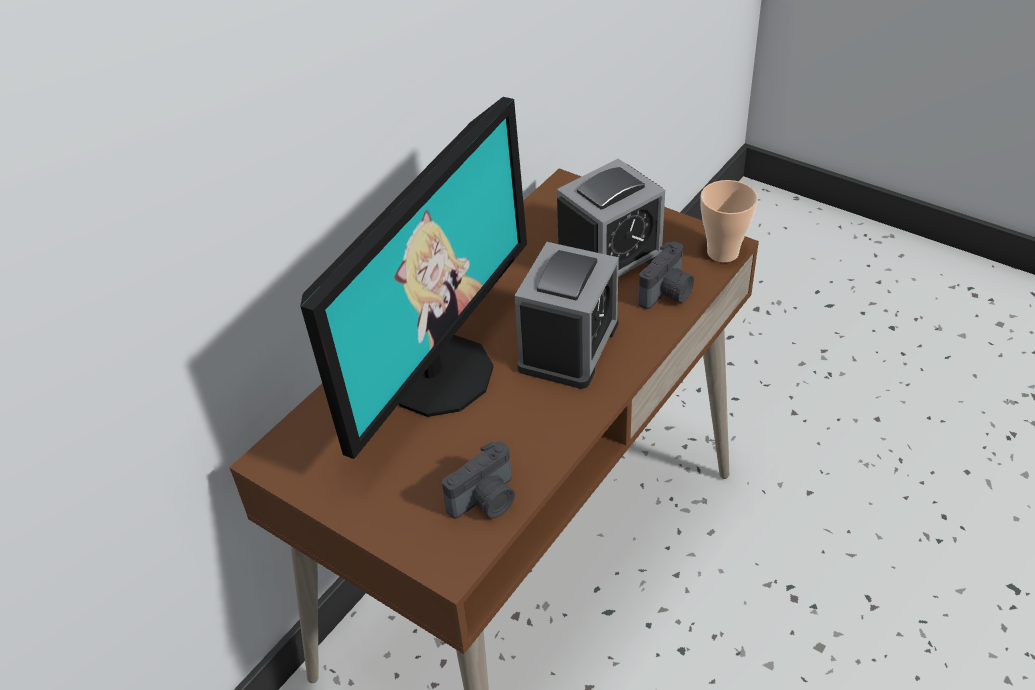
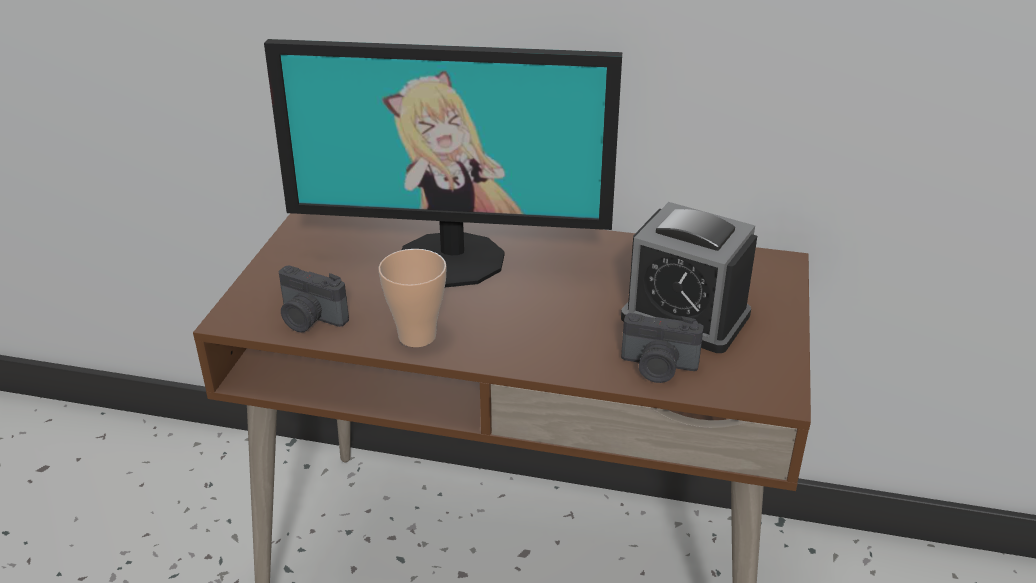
camera: 65 degrees right, 10 degrees down
(568, 345) = (533, 320): alarm clock -> none
(722, 252) = (762, 395): cup -> cup (417, 336)

